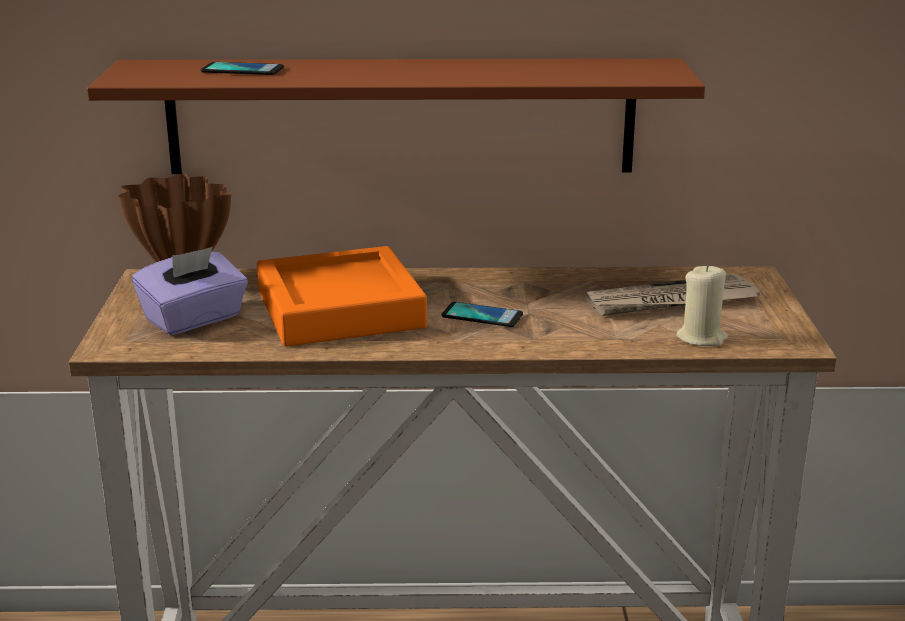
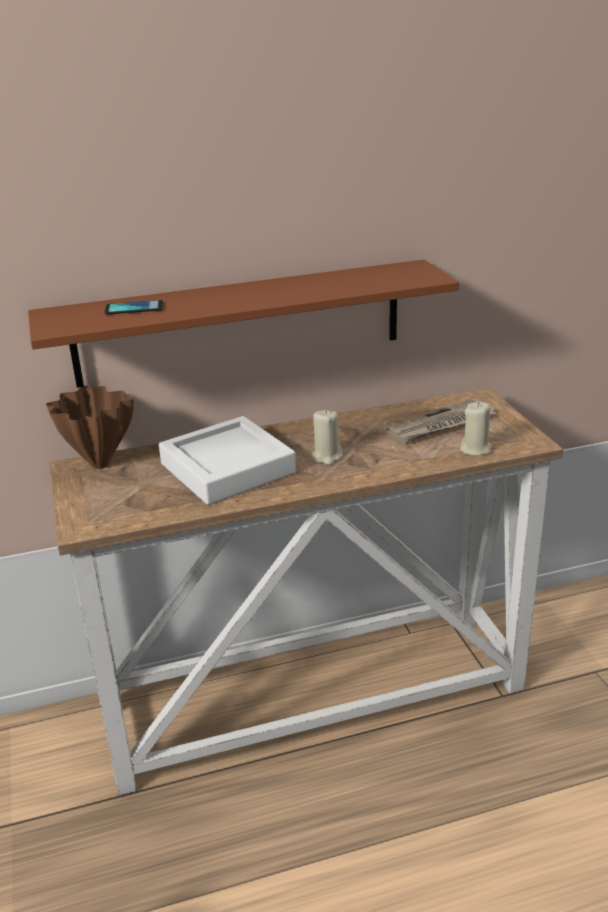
camera: 15 degrees left, 5 degrees up
(194, 319) = (129, 494): purple tissue box -> none
(340, 309) = (227, 468): orange tray -> white tray
(482, 316) = (327, 457): phone -> beige candle

